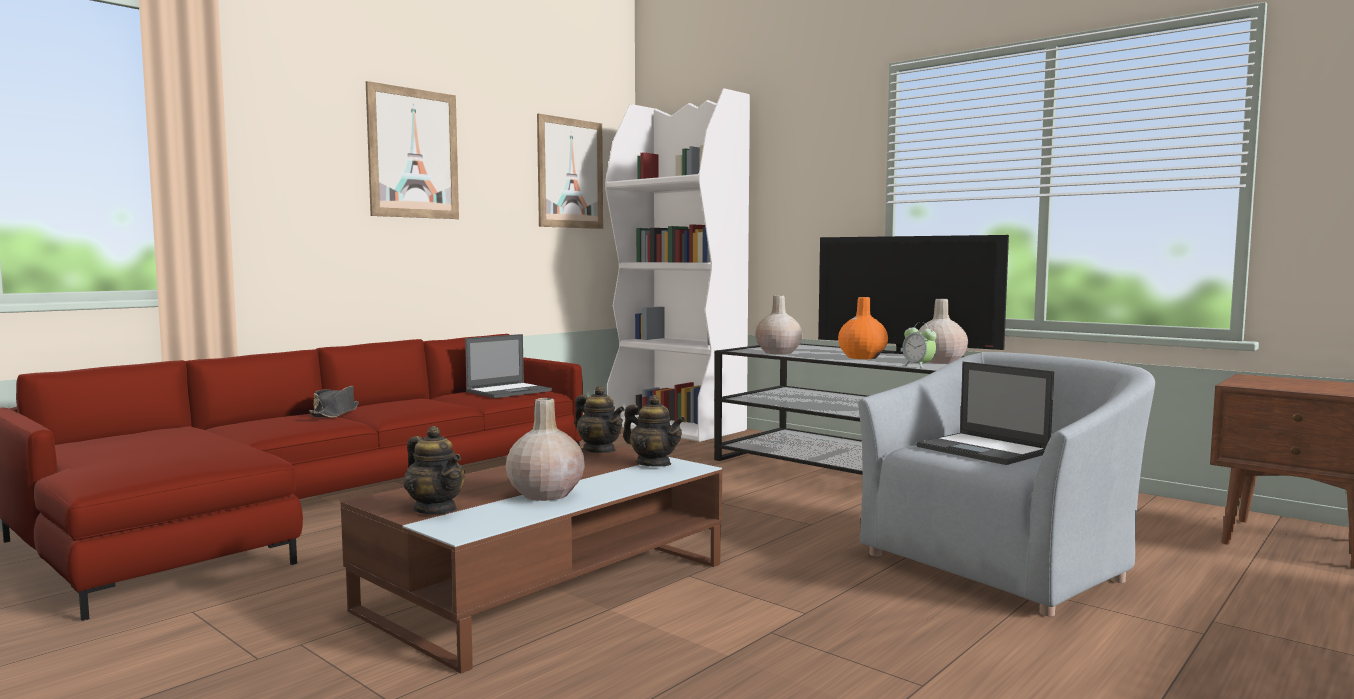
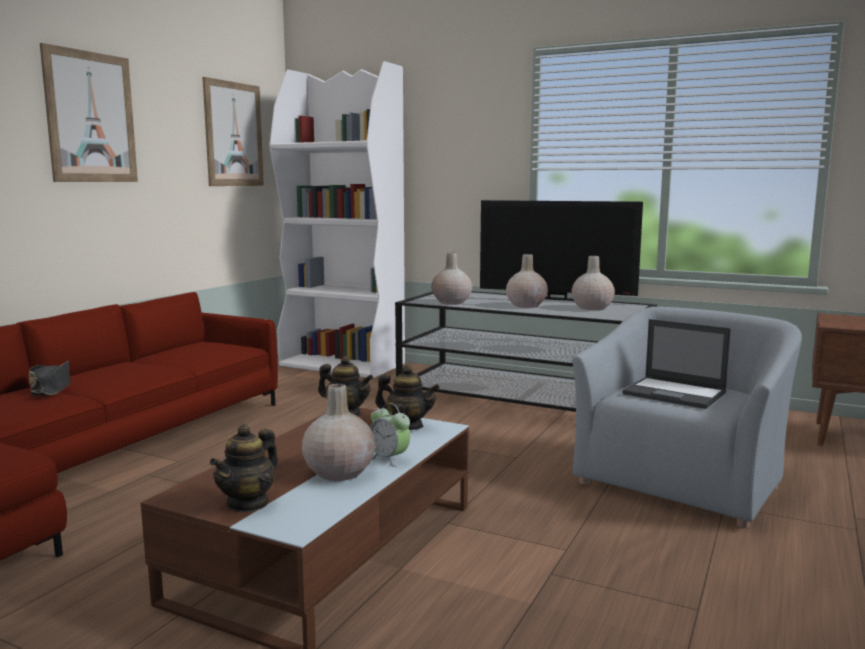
camera: 15 degrees left, 5 degrees up
(435, 509) = (248, 503): teapot -> teapot turned 90 degrees clockwise
(509, 391) = (209, 349): laptop -> none
(862, 357) = (526, 305): orange vase -> beige vase
(918, 366) = (582, 315): alarm clock -> alarm clock (389, 459)

